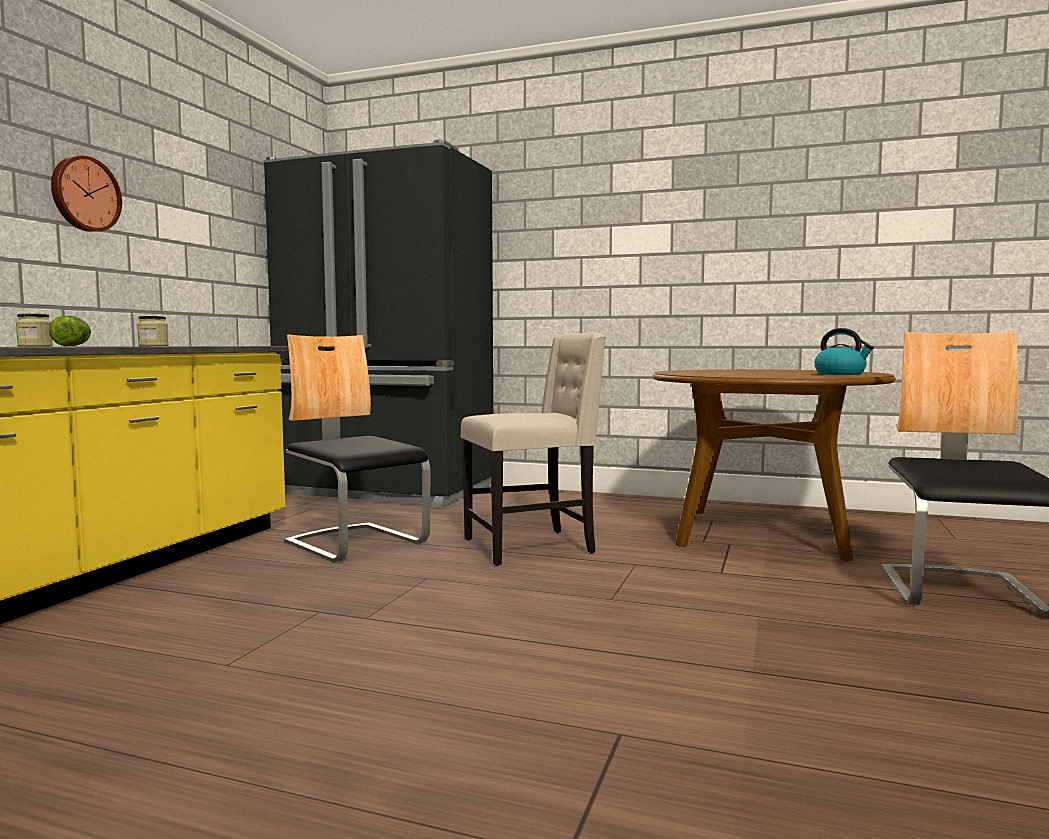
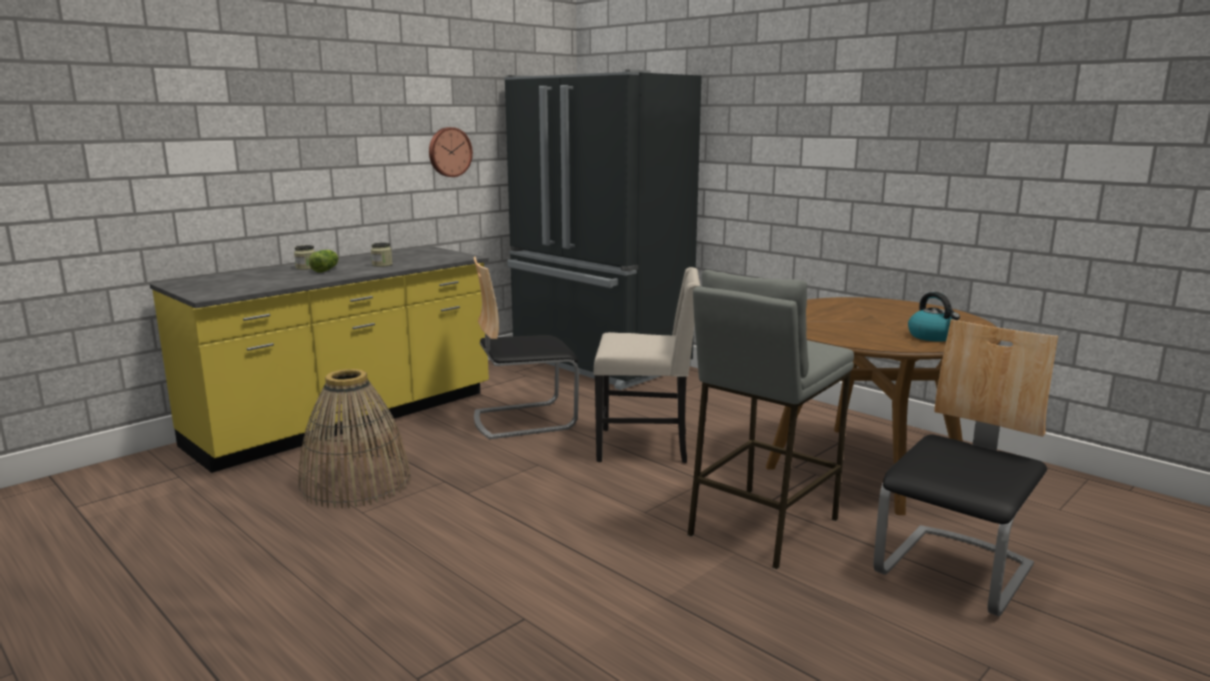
camera: 25 degrees right, 10 degrees up
(84, 194) = (349, 143): wall clock -> wall clock (449, 152)
(181, 634) = (356, 483): none -> basket
(356, 543) = (523, 419): chair -> chair turned 90 degrees counterclockwise
(747, 590) = (761, 526): none -> grey stool

